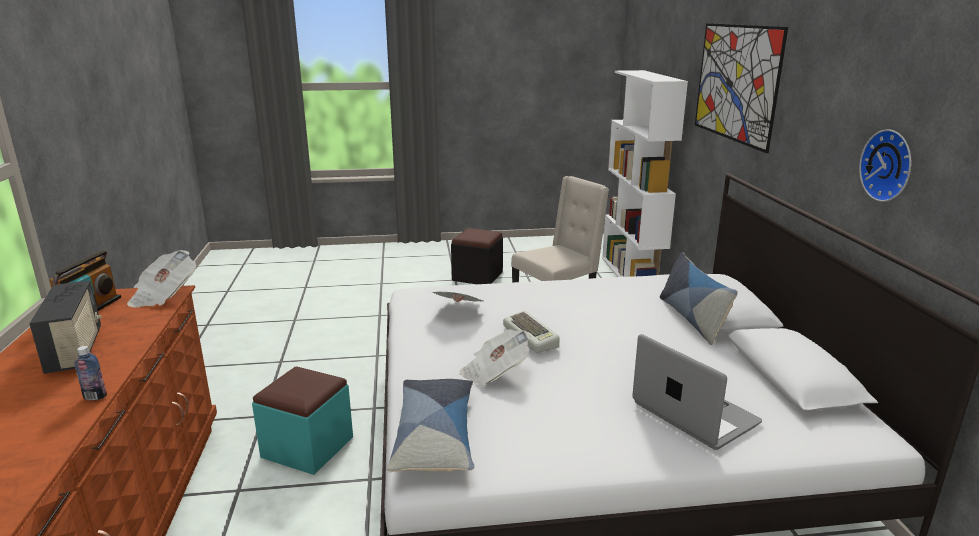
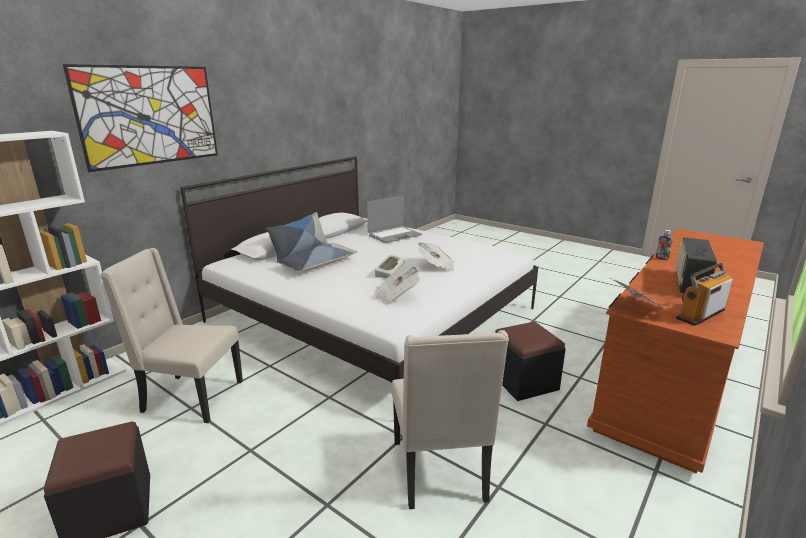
camera: 135 degrees left, 0 degrees up
(307, 447) = (524, 382): turquoise ottoman -> black ottoman
(327, 351) = (441, 472): none -> beige chair
(435, 436) = (496, 259): pillow -> pillow (318, 265)
(694, 414) = (394, 235): laptop -> laptop turned 135 degrees counterclockwise
(889, 165) = (303, 128): wall clock -> none

